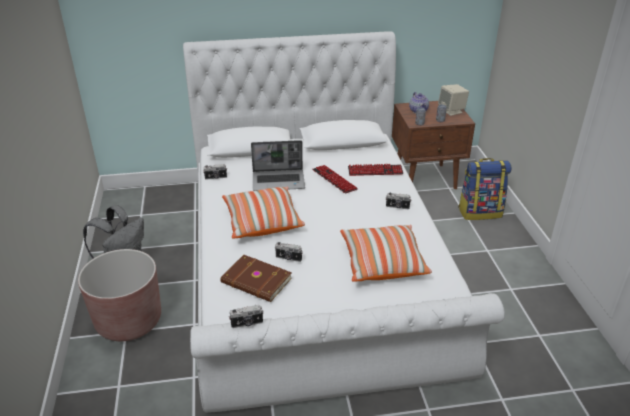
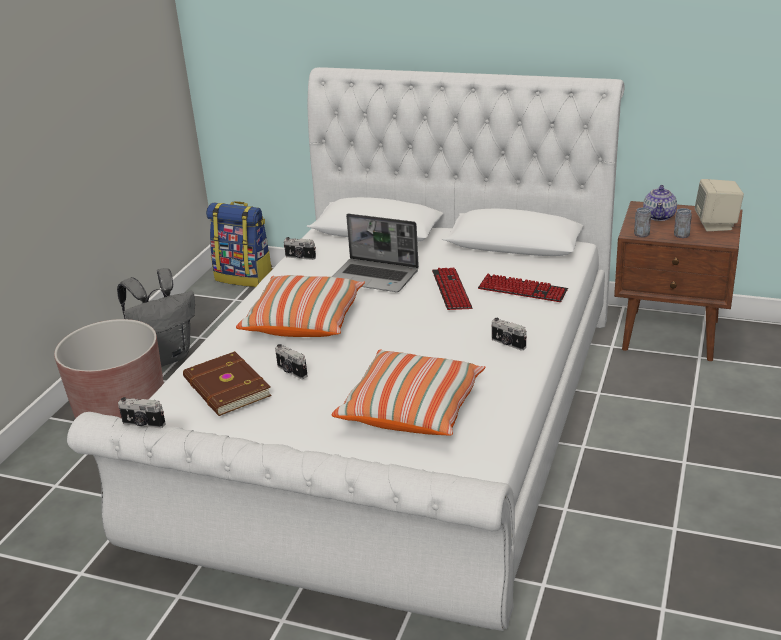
camera: 30 degrees right, 5 degrees down
(480, 212) = (722, 403): backpack -> backpack (245, 277)

